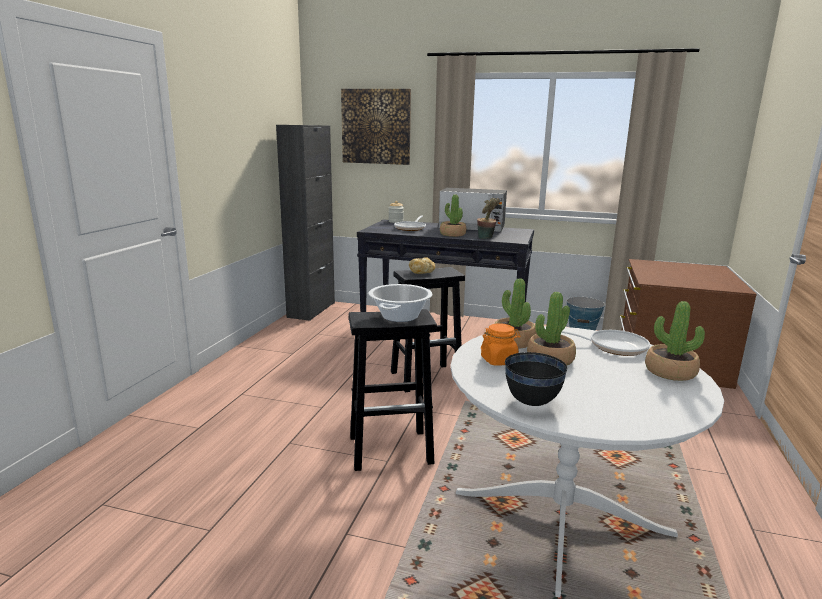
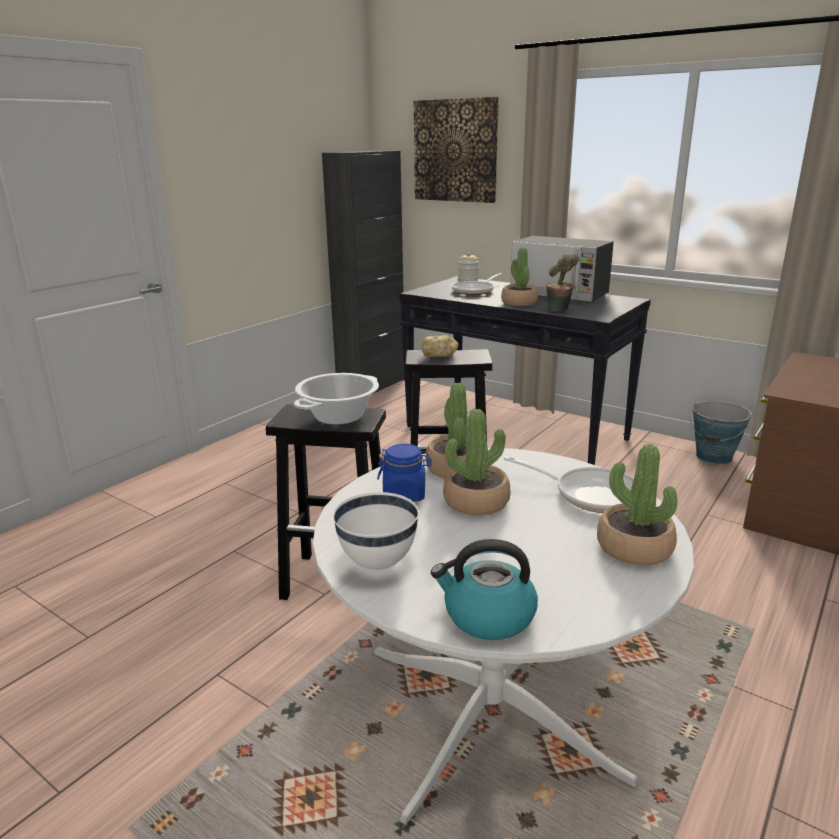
camera: 20 degrees right, 5 degrees up
(499, 360) = (405, 494): orange jar -> blue jar
(532, 403) = (377, 563): black bowl -> white bowl
(634, 421) = (487, 616): none -> kettle

